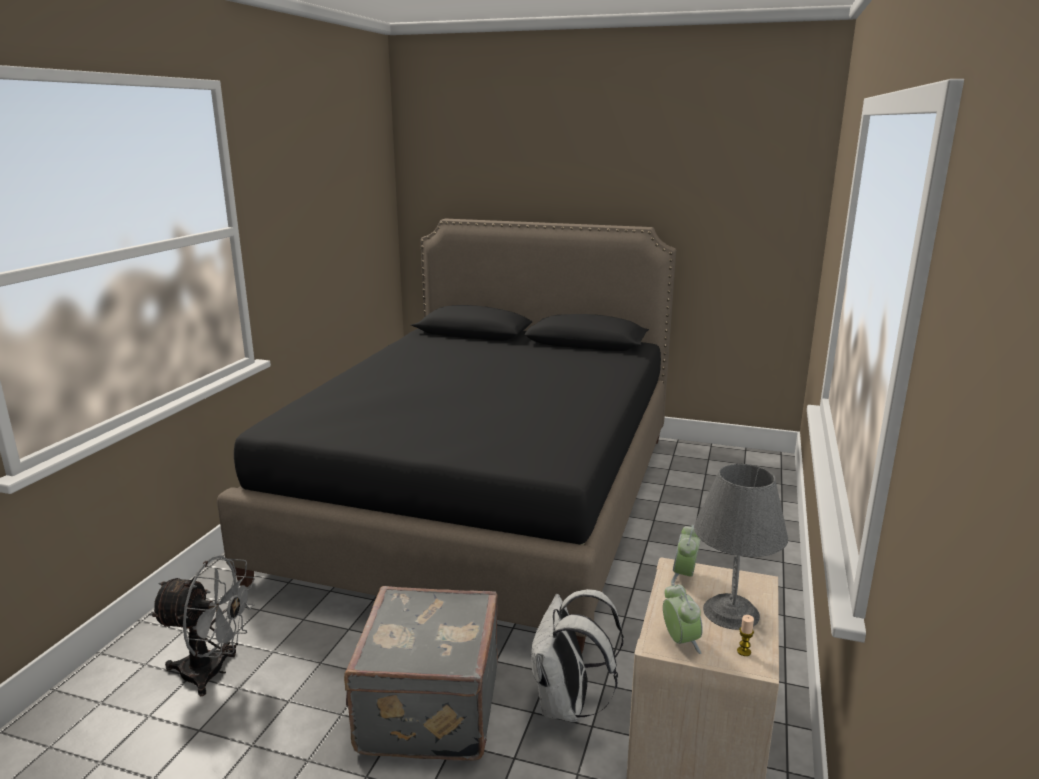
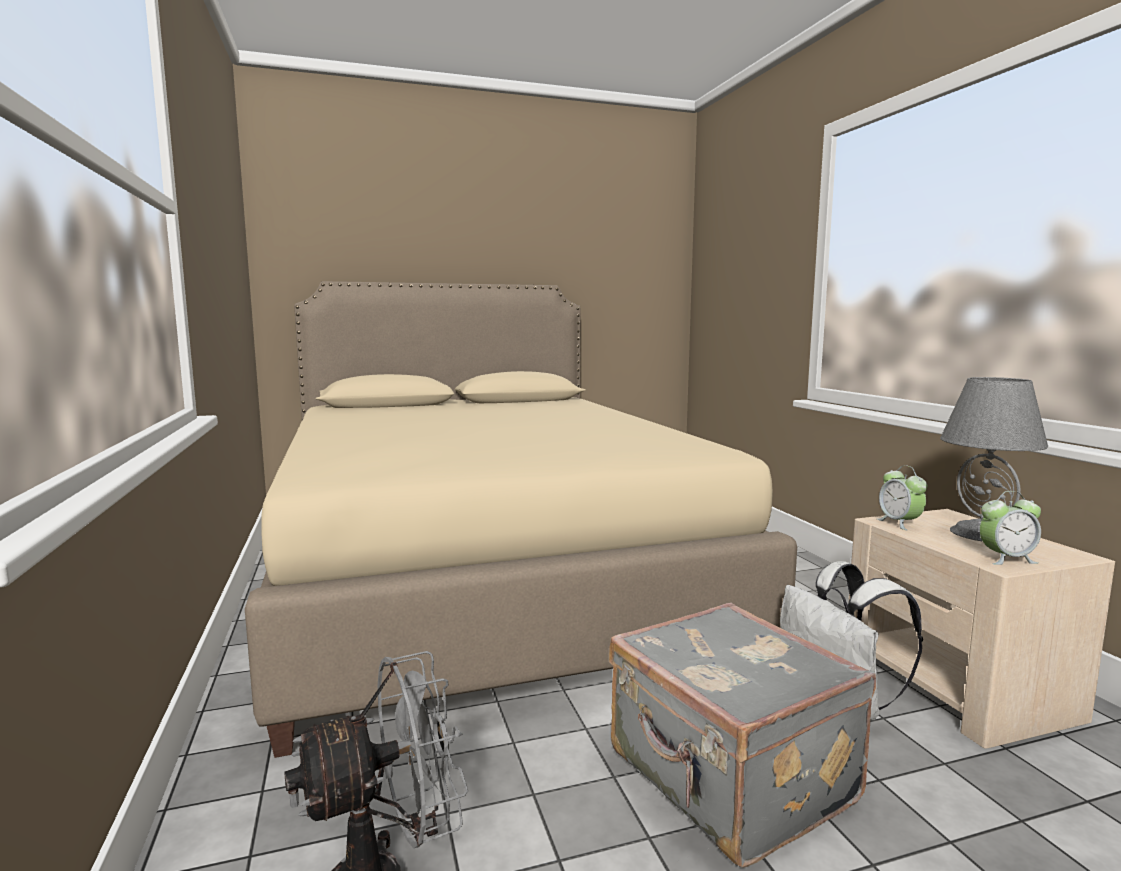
camera: 35 degrees left, 10 degrees down
(486, 499) = (484, 576): black bed -> beige bed
(680, 641) = (1006, 559): alarm clock -> alarm clock turned 135 degrees clockwise
(744, 651) = (1051, 551): candle -> none

